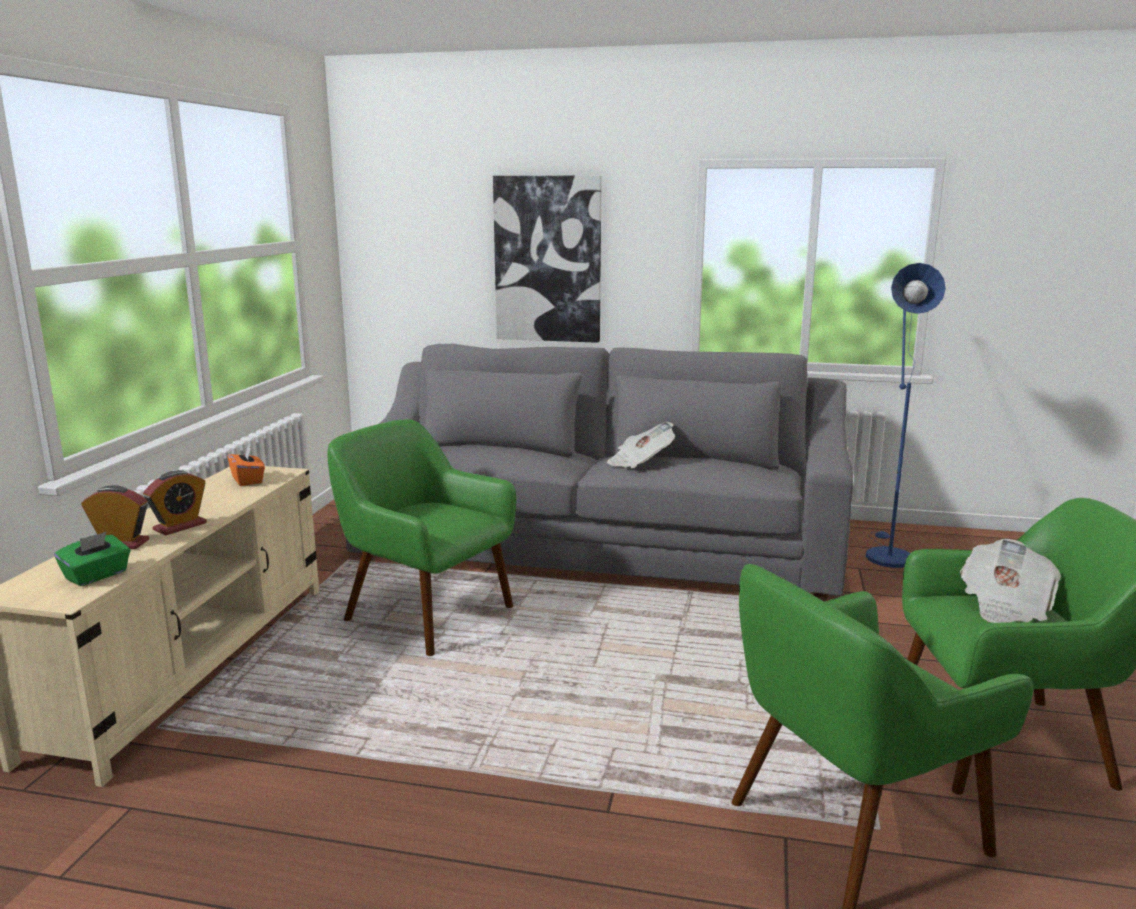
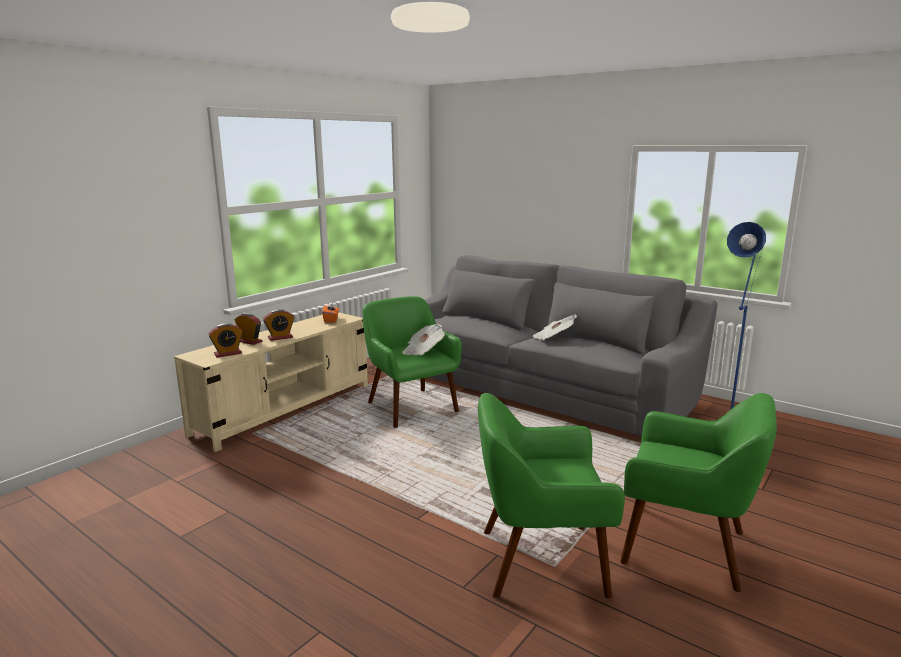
camera: 25 degrees right, 0 degrees up
(97, 576) = (228, 353): green tissue box -> alarm clock
(548, 259) = (540, 207): picture -> none
(1004, 605) = (694, 456): newspaper -> newspaper (423, 351)

